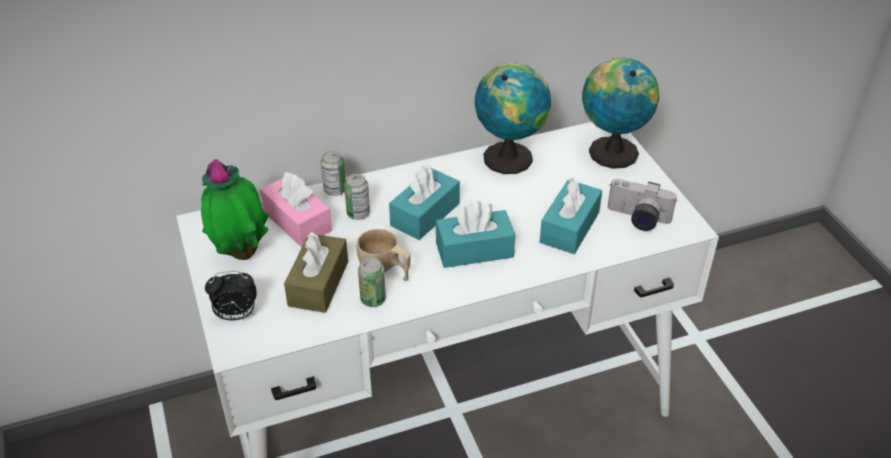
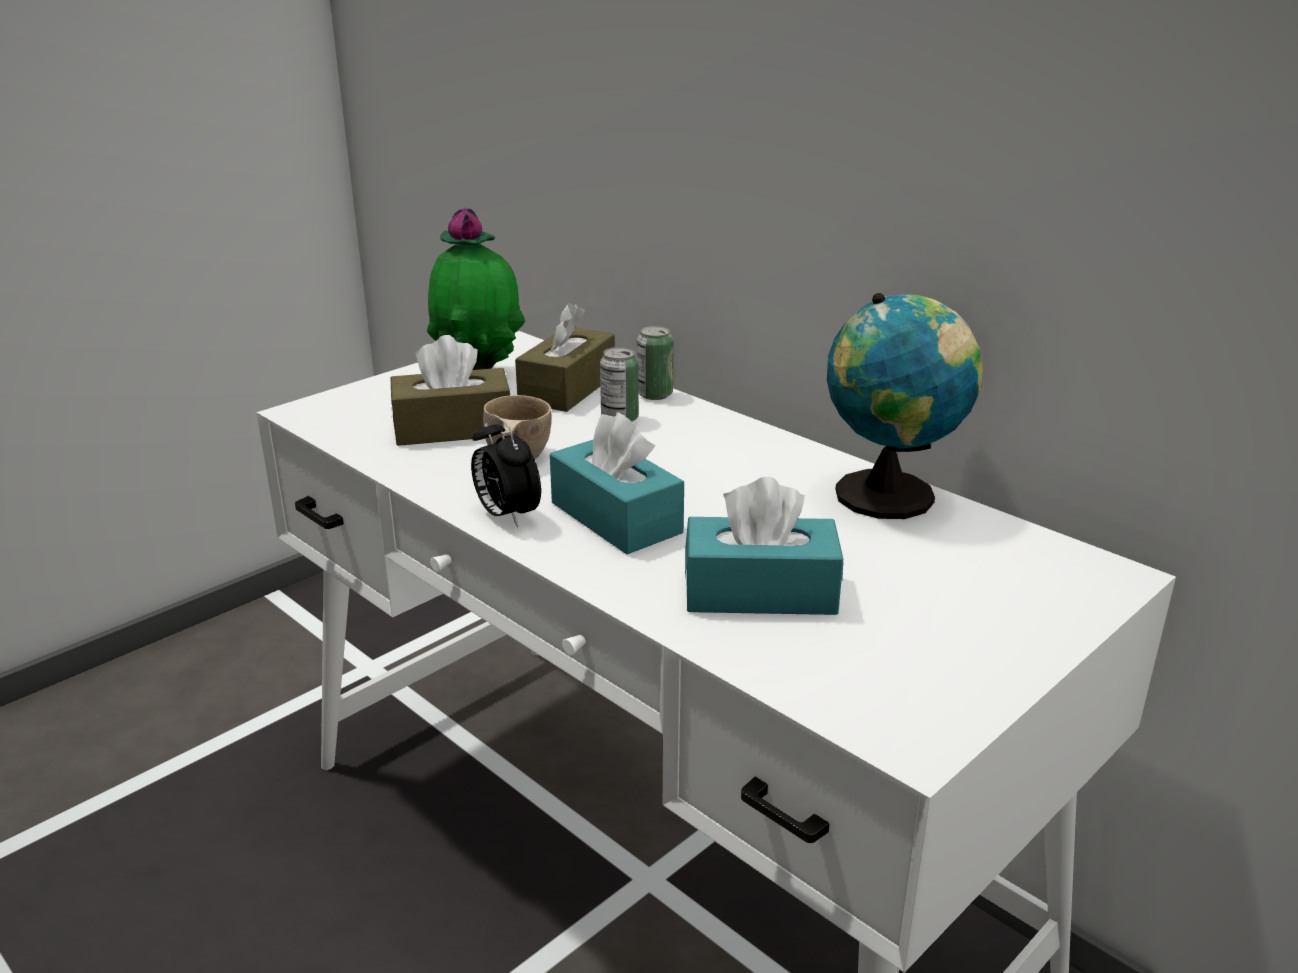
camera: 65 degrees right, 15 degrees down
(236, 315) = (362, 398): alarm clock -> alarm clock (506, 515)
(297, 221) = (567, 388): pink tissue box -> brown tissue box
(373, 299) = (444, 469): can -> none
(425, 214) = (664, 462): turquoise tissue box -> none
(611, 151) = (1049, 591): globe -> none
(637, 219) = (866, 665): camera -> none

